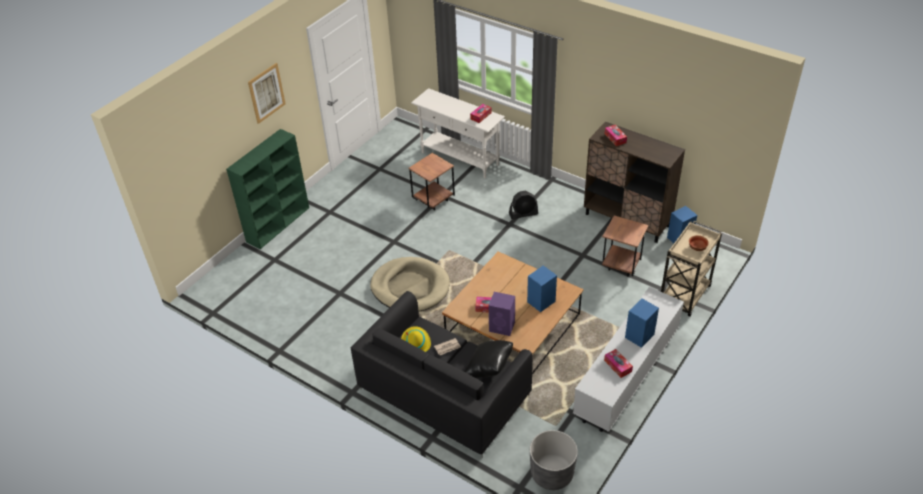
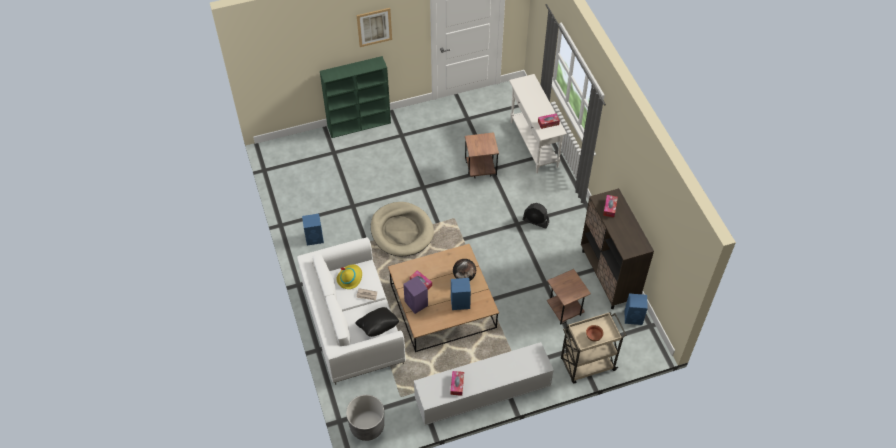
camera: 35 degrees right, 10 degrees up
(443, 393) = (352, 324): black sofa -> white sofa
(522, 279) = (464, 277): none -> globe
(640, 335) = (495, 373): blue speaker -> blue speaker (315, 238)

